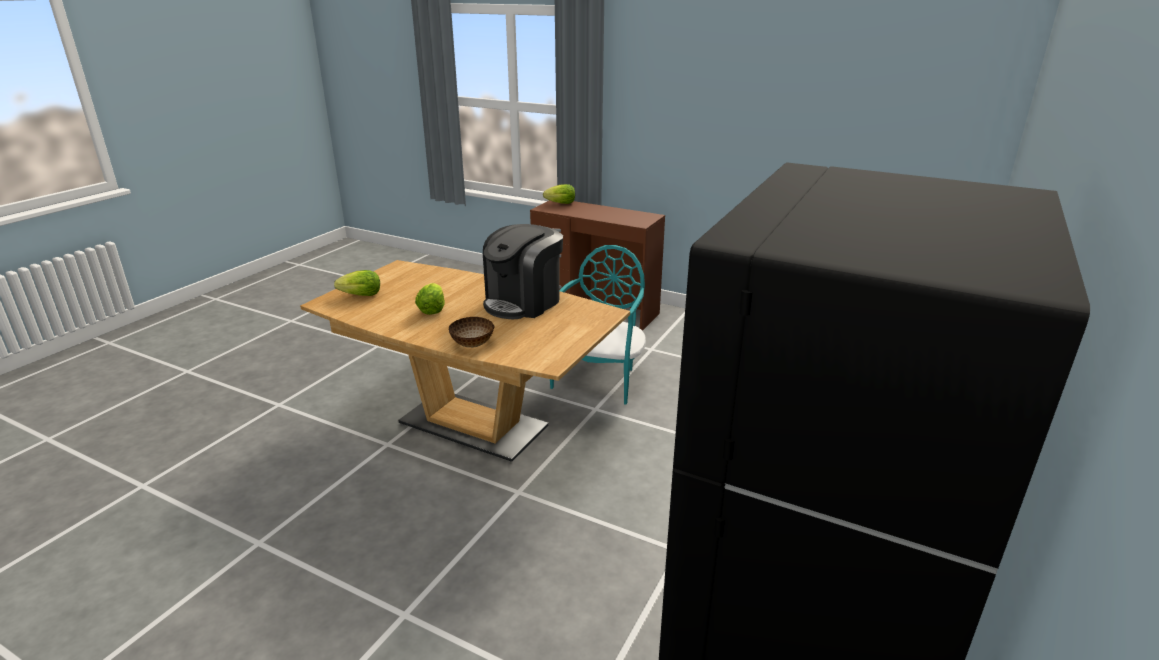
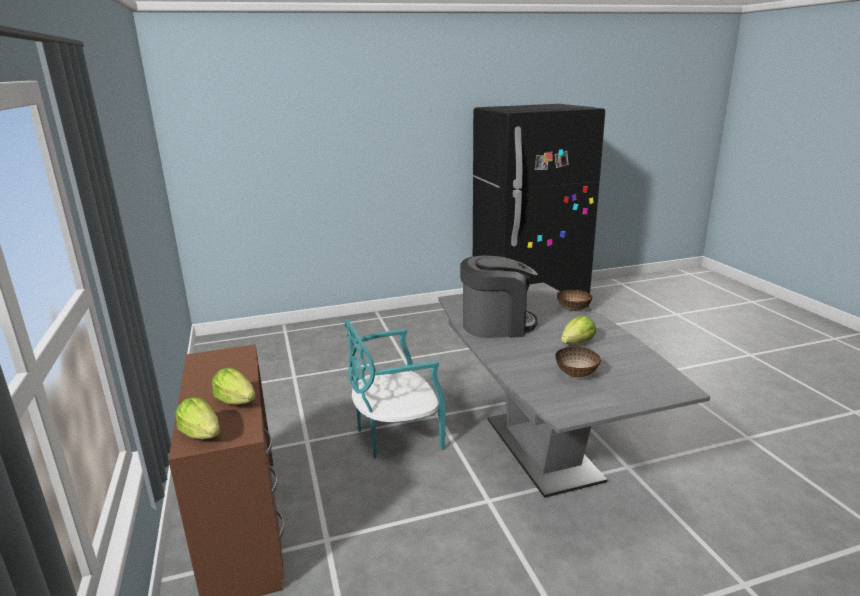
camera: 135 degrees left, 5 degrees down
(362, 295) = (635, 383): lettuce -> lettuce (236, 401)
(411, 287) = (575, 374): none -> bowl
(473, 424) = (542, 449): brown dining table -> grey dining table

